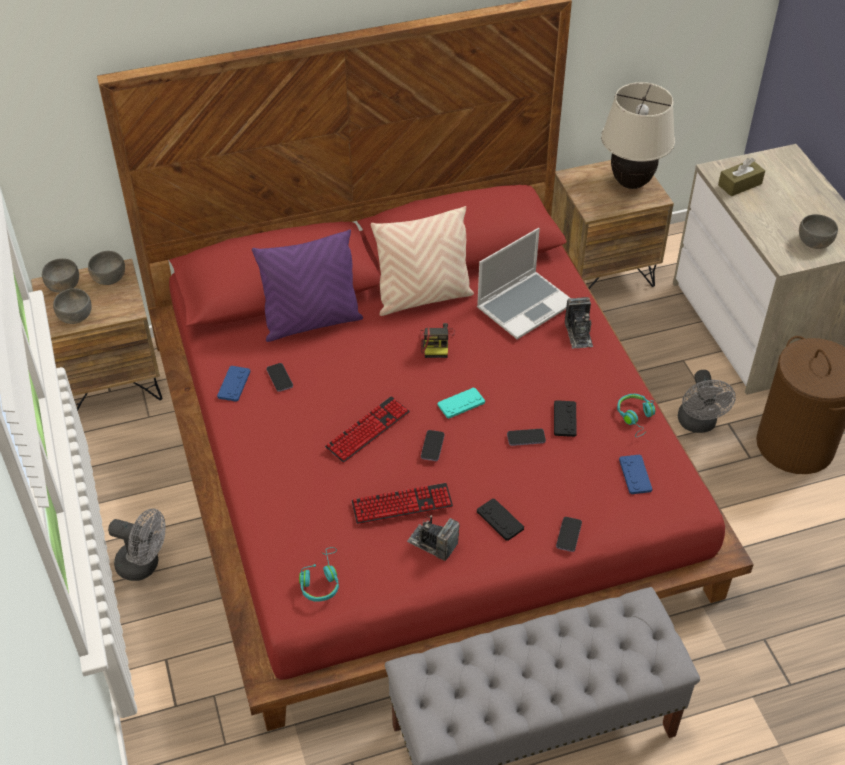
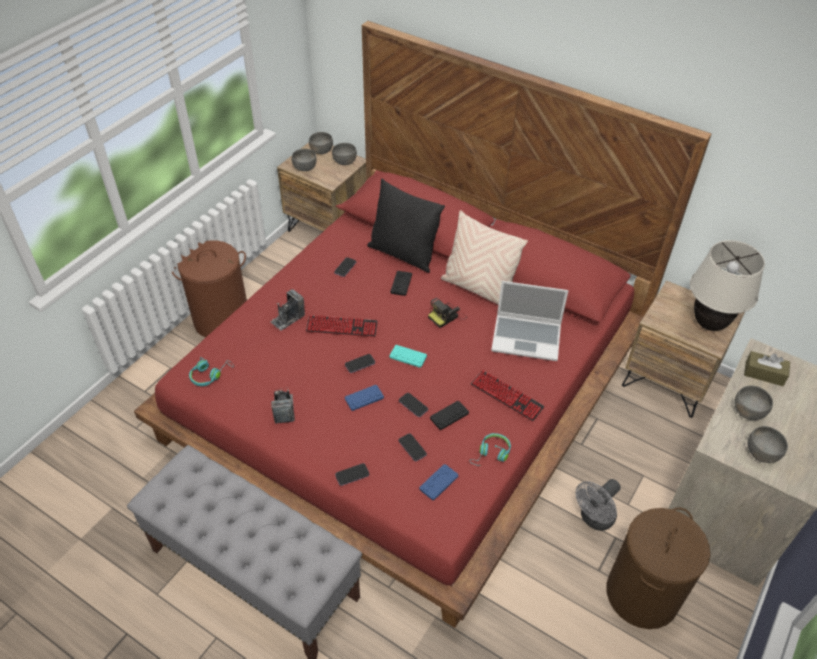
camera: 50 degrees right, 0 degrees up
(144, 565) = (222, 320): grey fan -> brown laundry basket
(234, 384) = (322, 253): blue game controller -> blue game controller (364, 398)
(311, 322) = (403, 254): purple pillow -> black pillow
(402, 504) = (298, 376): keyboard -> keyboard (506, 396)
(500, 520) = (332, 432): black game controller -> black game controller (401, 283)
(577, 470) = (412, 448): none -> phone
(578, 334) = (534, 380): camera -> camera (288, 318)
(768, 220) = (748, 411): none -> grey bowl

